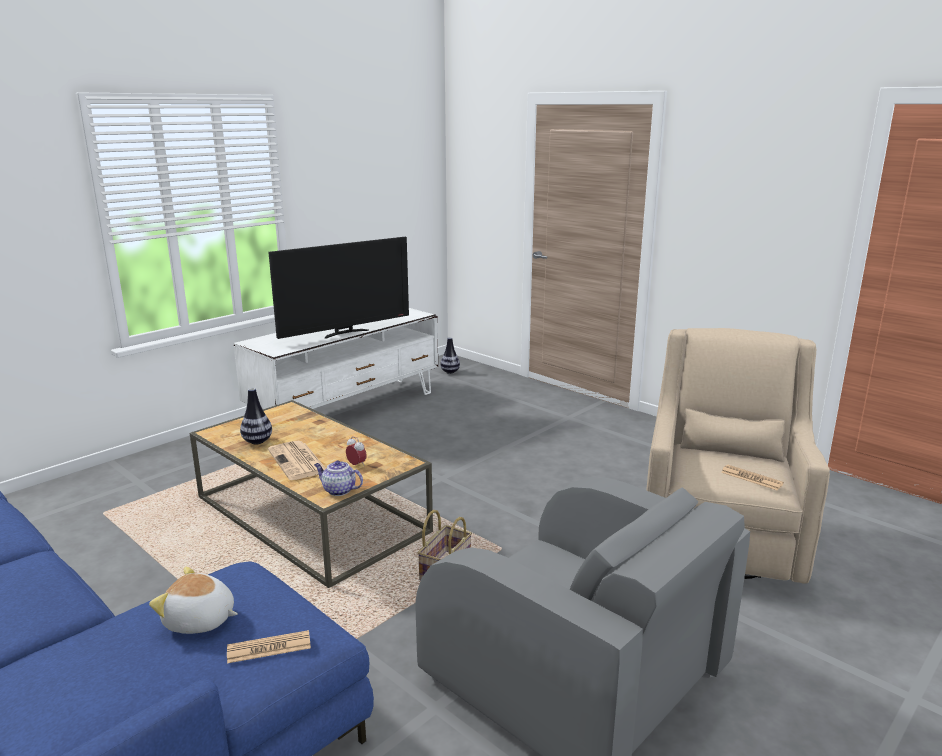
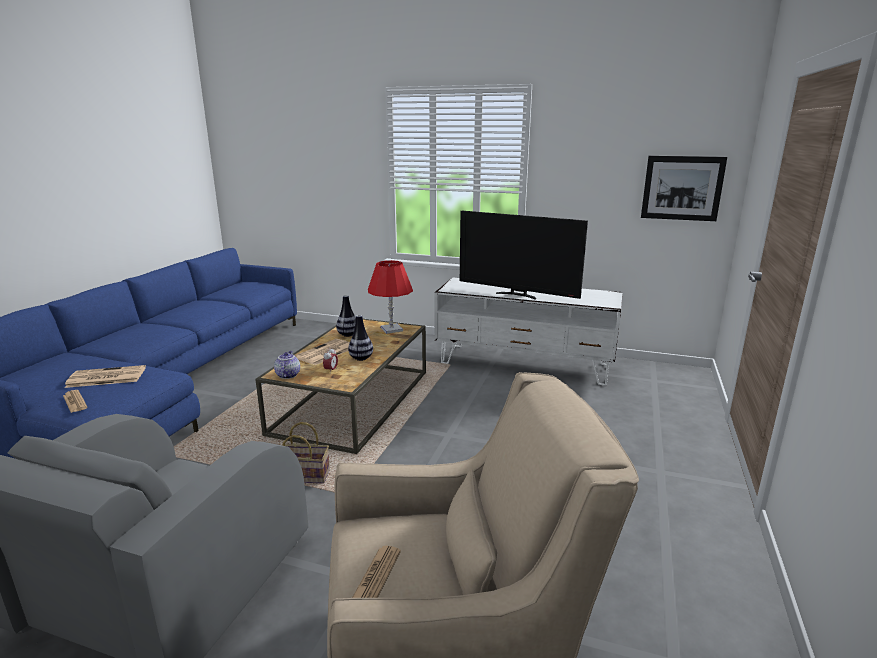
camera: 65 degrees right, 0 degrees up
(199, 621) = (105, 377): plush toy -> newspaper
(278, 417) = (391, 329): none -> red table lamp
(409, 195) = (682, 188): none -> picture
(450, 372) = (666, 381): vase -> vase (361, 358)

